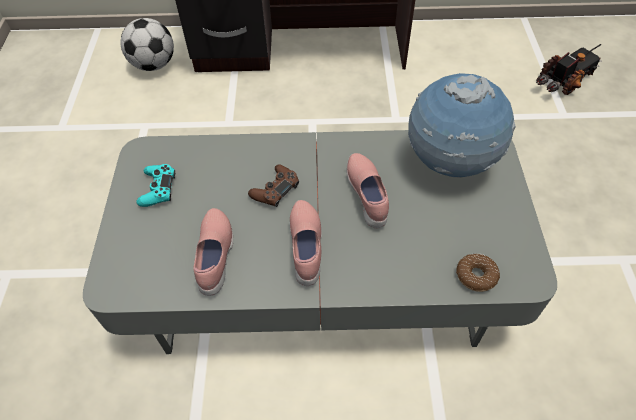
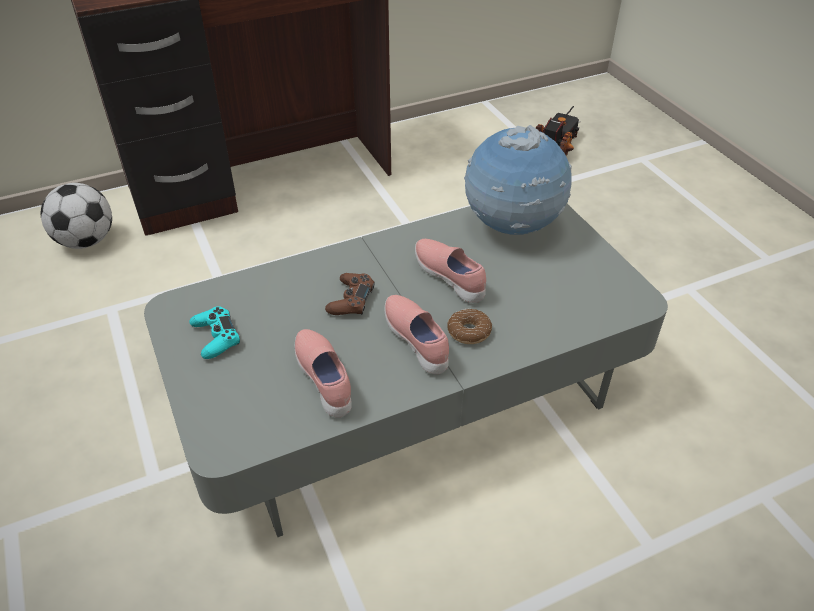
camera: 25 degrees left, 10 degrees down
(476, 276) = (593, 314): donut -> donut (469, 331)

